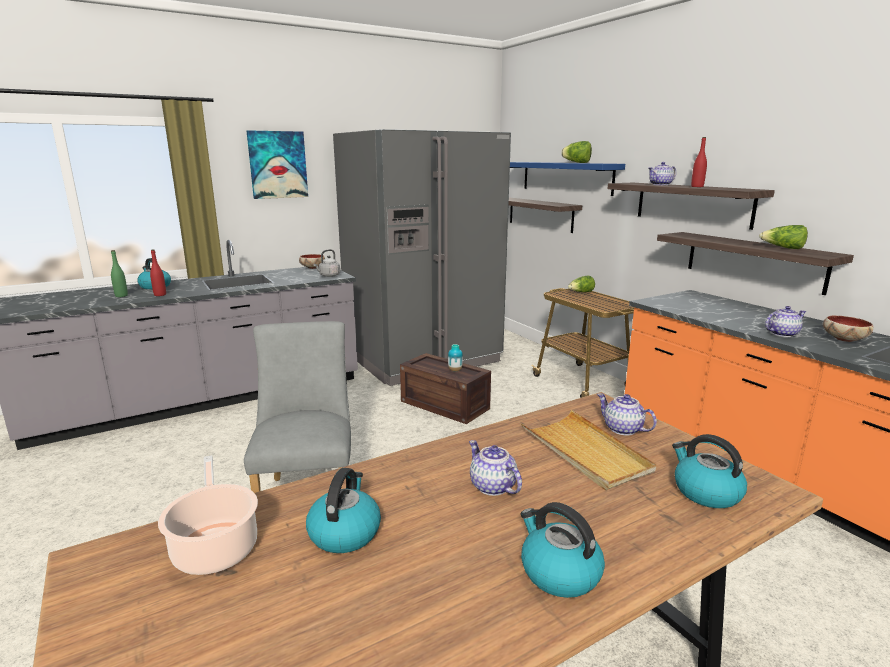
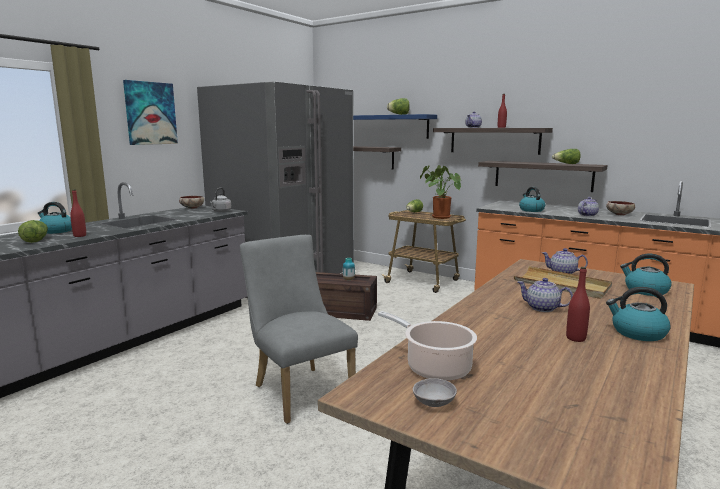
camera: 25 degrees left, 5 degrees down
(121, 296) = (35, 240): green bottle -> lettuce
(130, 601) = (434, 403): none -> grey bowl
(344, 532) = (500, 343): kettle -> kettle (531, 210)
(452, 554) = (575, 338): none -> red bottle
(605, 303) = (439, 217): none -> potted plant

